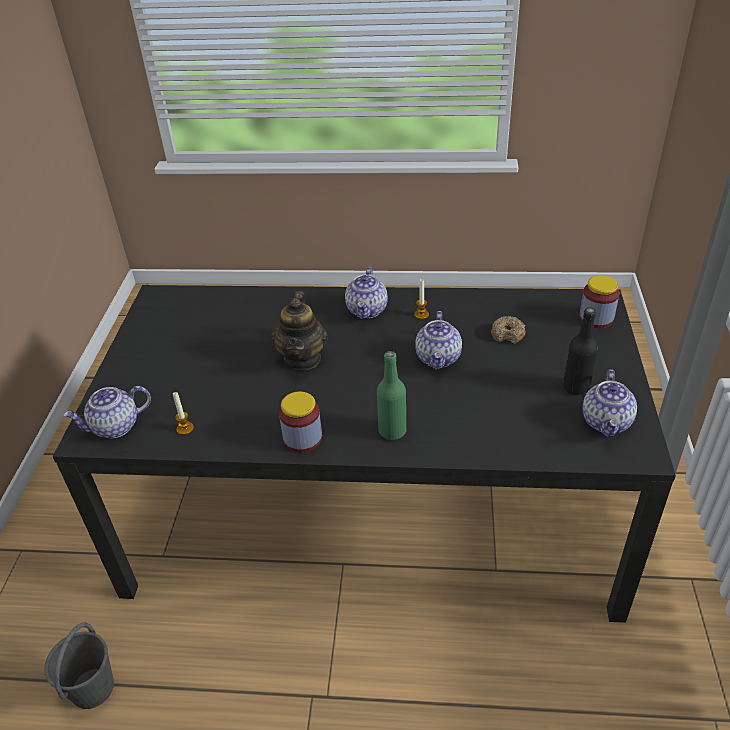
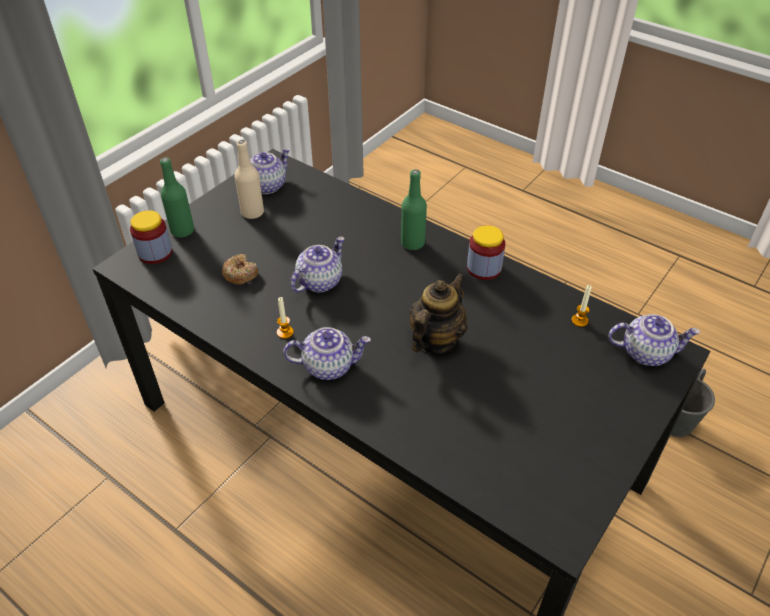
camera: 150 degrees left, 5 degrees up
(367, 310) = (329, 365): teapot -> teapot turned 45 degrees clockwise
(576, 387) = (252, 212): black bottle -> beige bottle
(606, 343) = (182, 231): none -> green bottle

